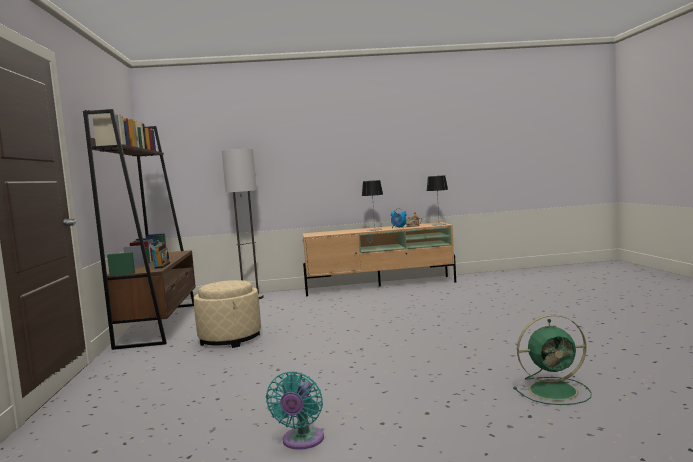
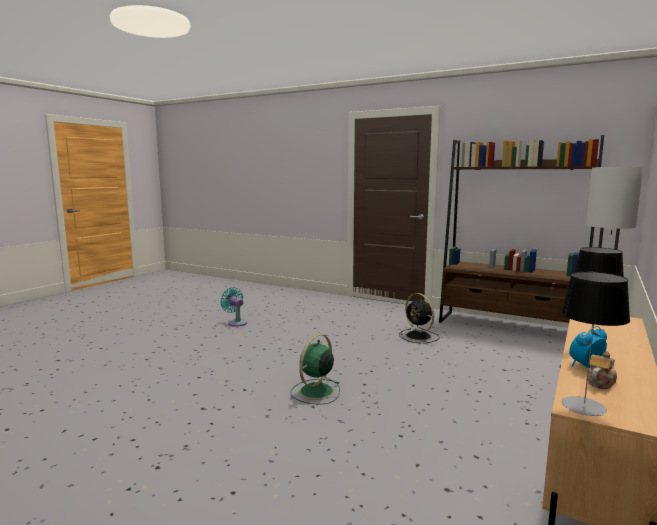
camera: 125 degrees right, 5 degrees up
(160, 266) = (474, 269): radio -> none
(230, 339) = (419, 336): beige ottoman -> black fan
(555, 391) = (140, 376): green fan -> green fan (315, 392)

